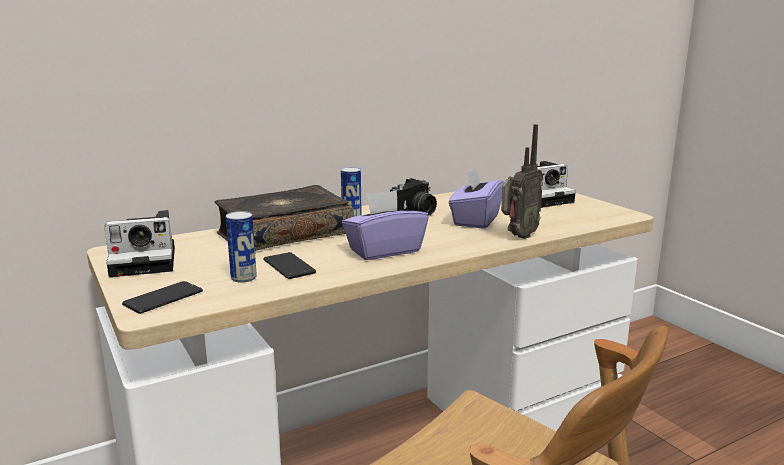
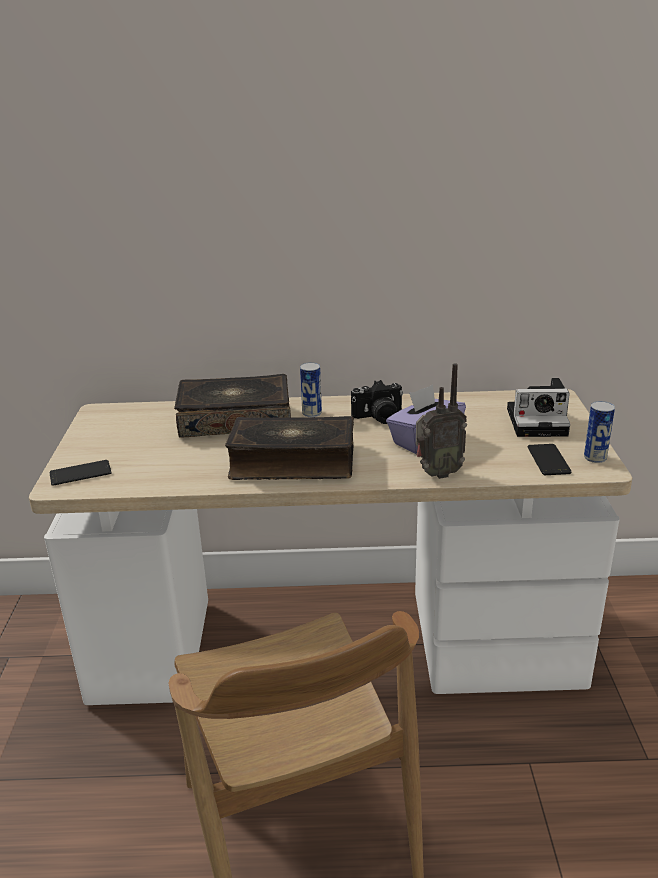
camera: 30 degrees right, 10 degrees up
(147, 260) = (108, 429): camera -> none
(243, 278) = (152, 466): can -> can (595, 458)
(289, 266) = (197, 462): phone -> phone (548, 460)
(384, 250) = (292, 462): purple tissue box -> book

